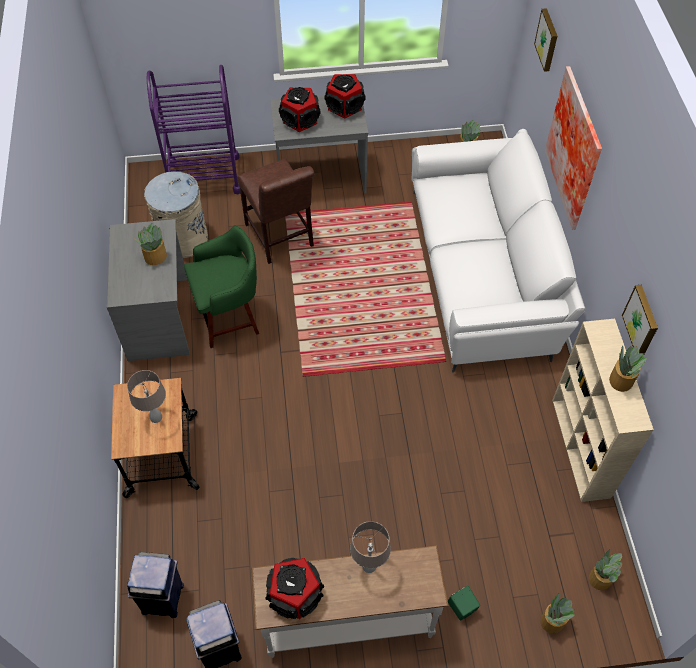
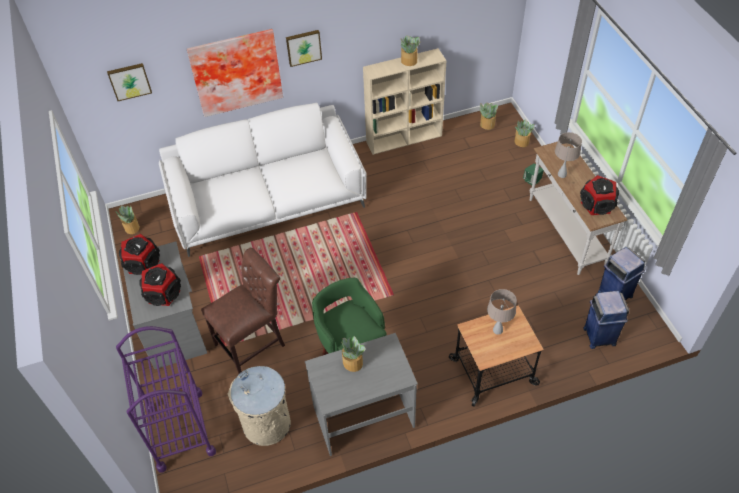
camera: 100 degrees left, 5 degrees down
(642, 321) = (384, 33): picture -> picture (303, 47)

